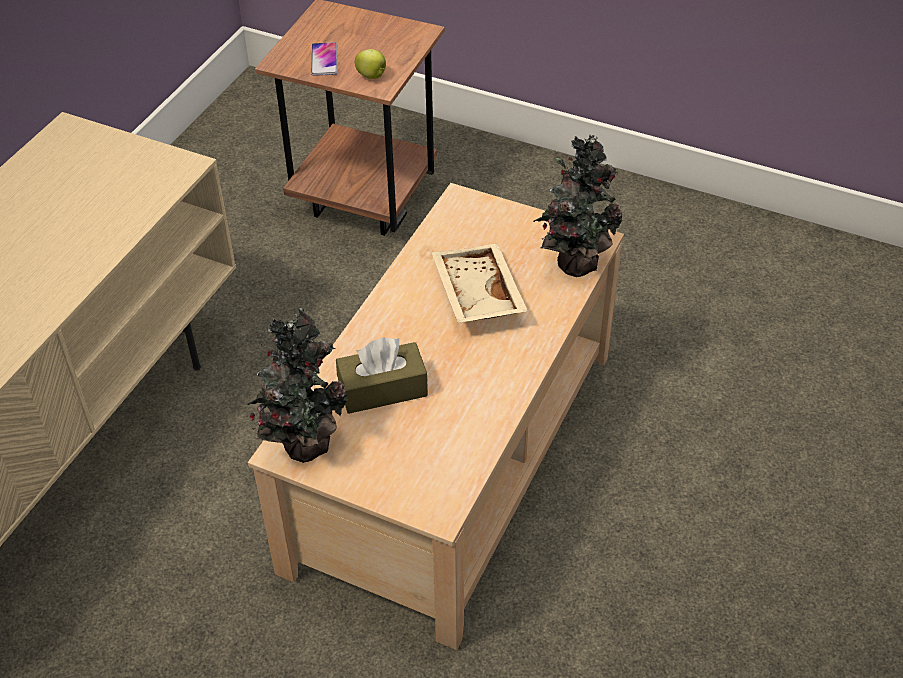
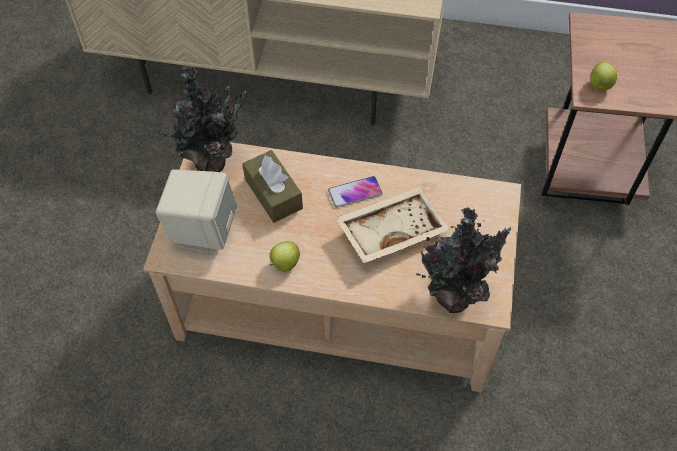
camera: 75 degrees right, 10 degrees up
(324, 60) = (604, 50): phone -> phone (355, 192)
(414, 469) = (203, 231): none -> beige speaker
(491, 395) = (284, 264): none -> apple

